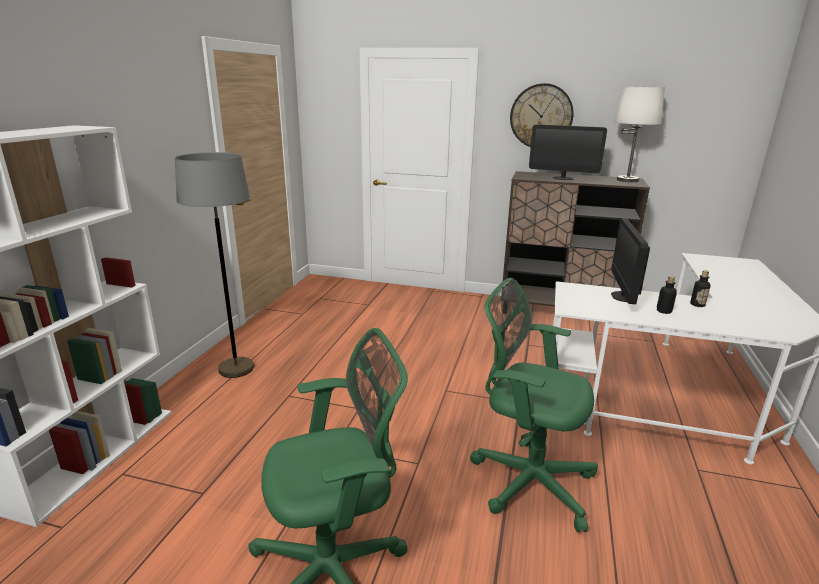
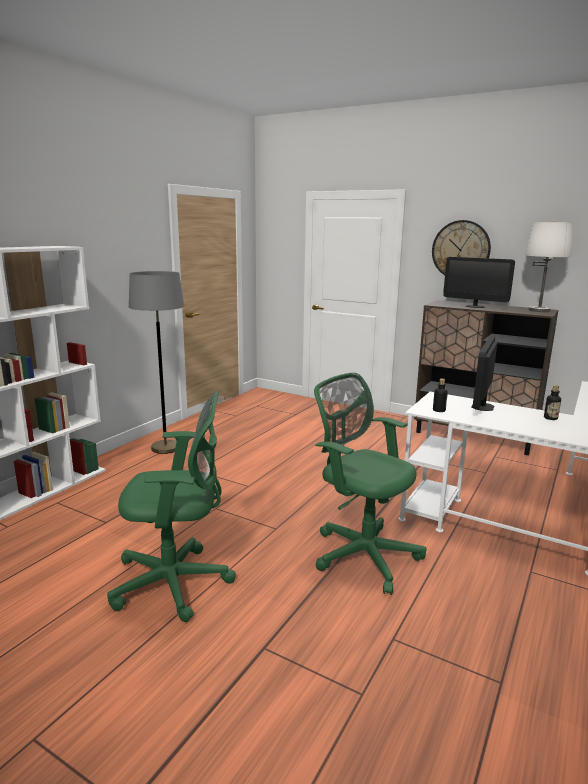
camera: 15 degrees right, 5 degrees down
(664, 311) = (510, 419): bottle -> bottle (439, 410)

